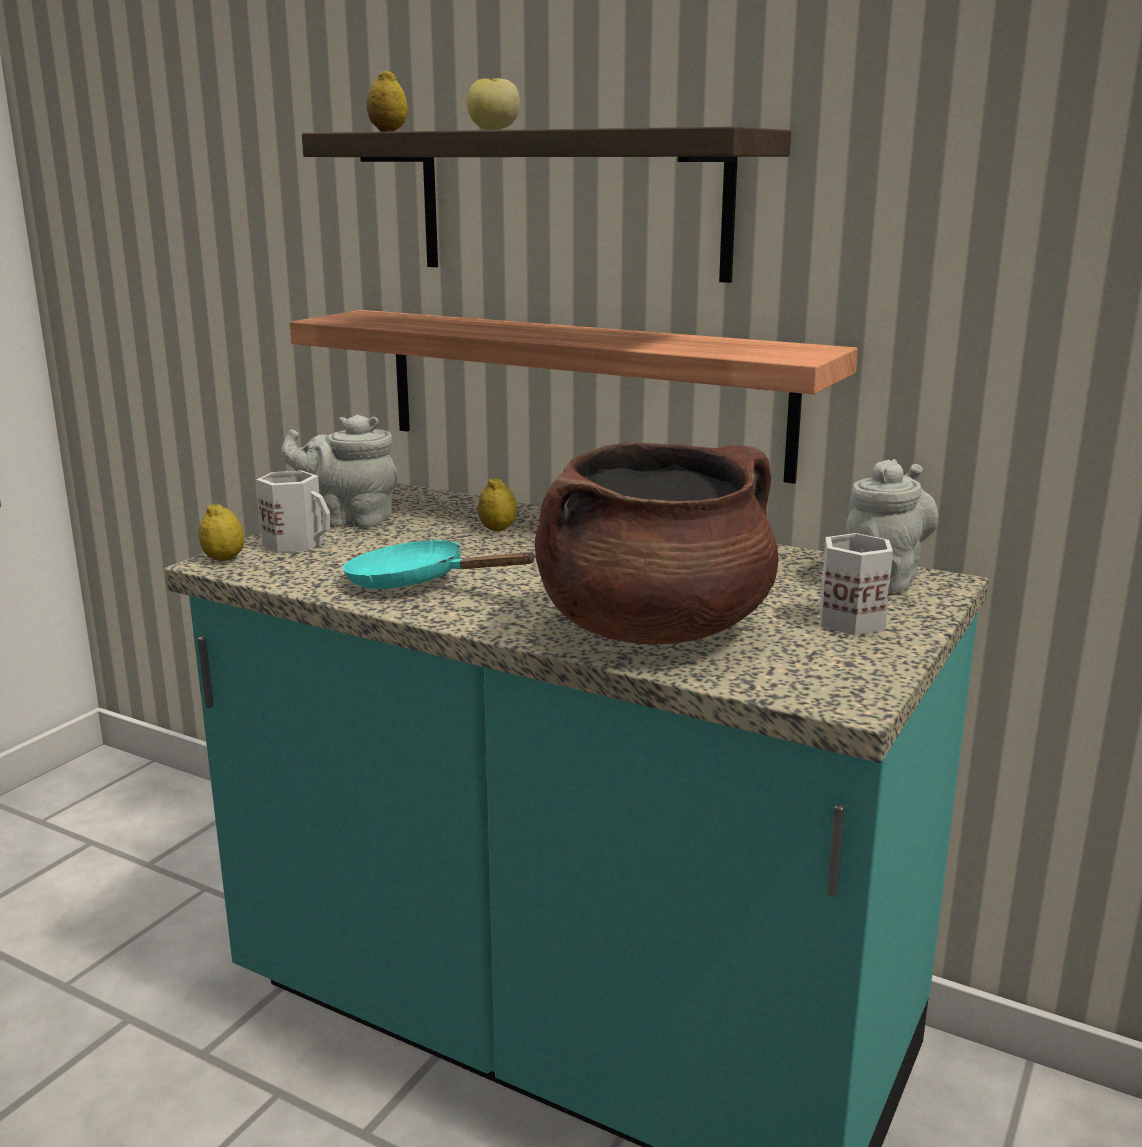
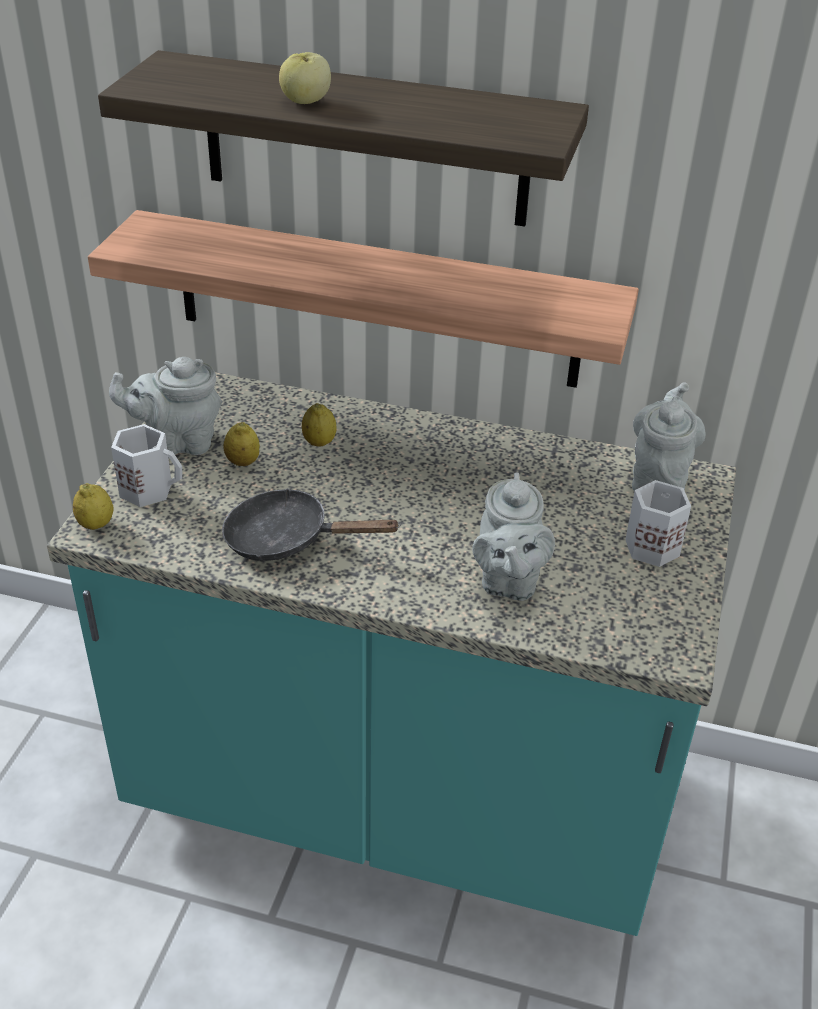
camera: 15 degrees left, 20 degrees up
(388, 131) = (186, 86): lemon -> lemon (242, 462)
(417, 583) = (287, 539): turquoise frying pan -> black frying pan
(654, 629) = (507, 581): brown cooking pot -> grey teapot

